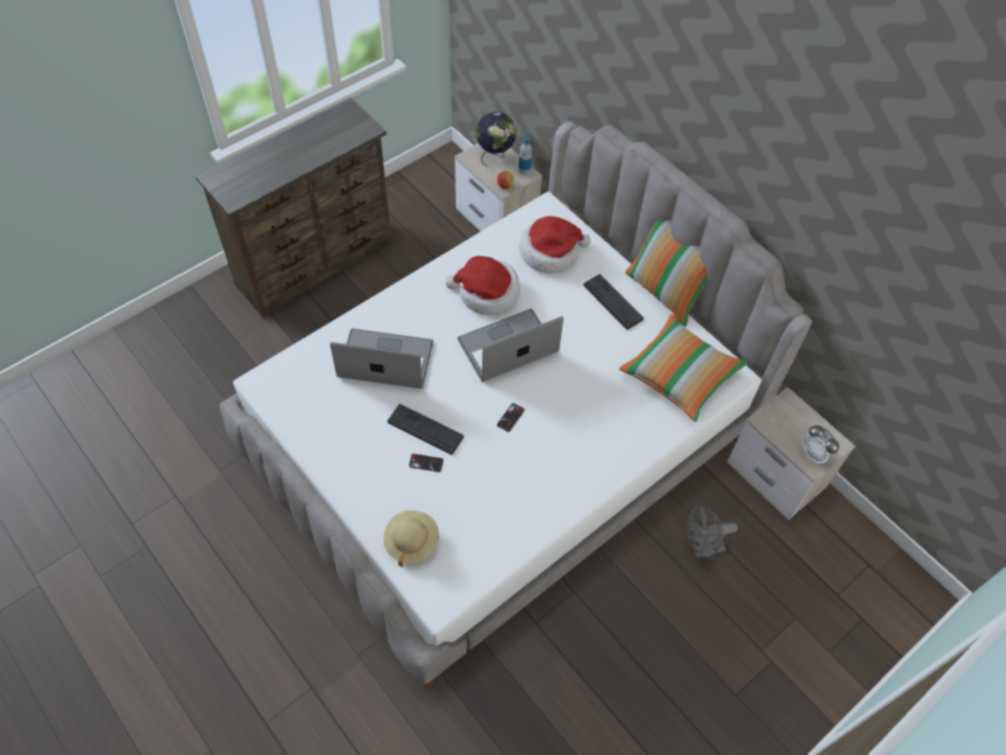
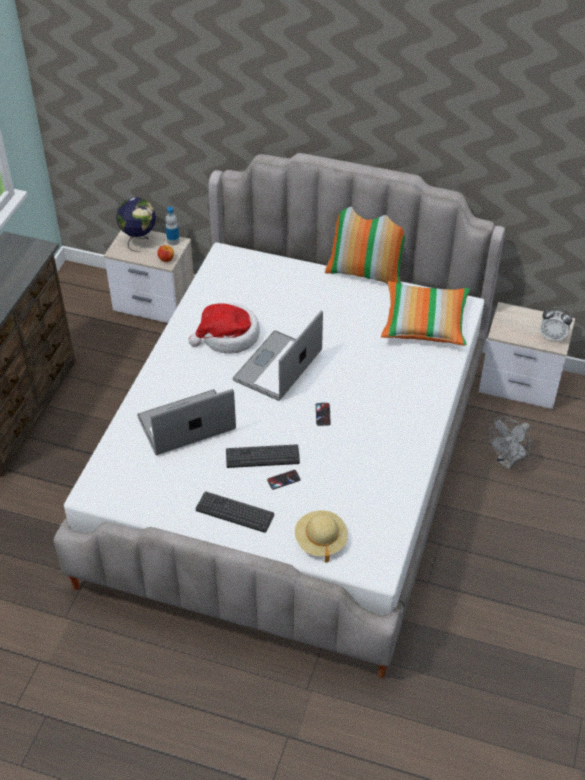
camera: 30 degrees left, 10 degrees down
(551, 252) = (255, 284): hat -> none
(613, 302) = (333, 297): keyboard -> keyboard (234, 512)

